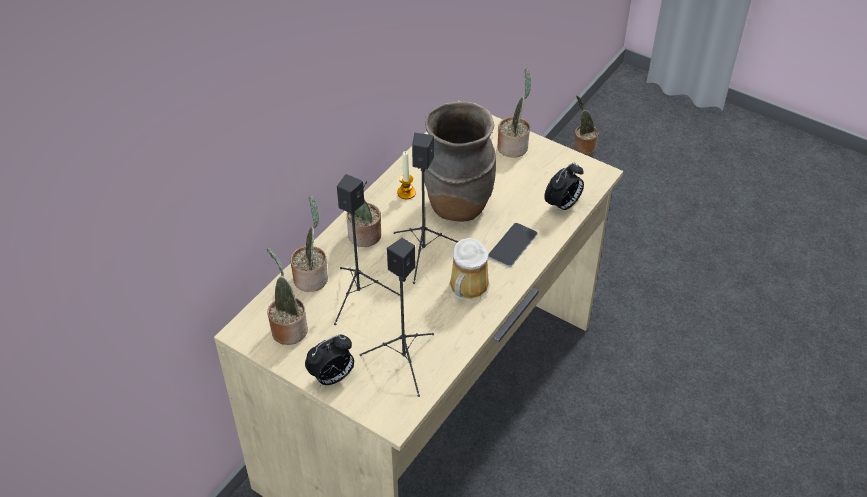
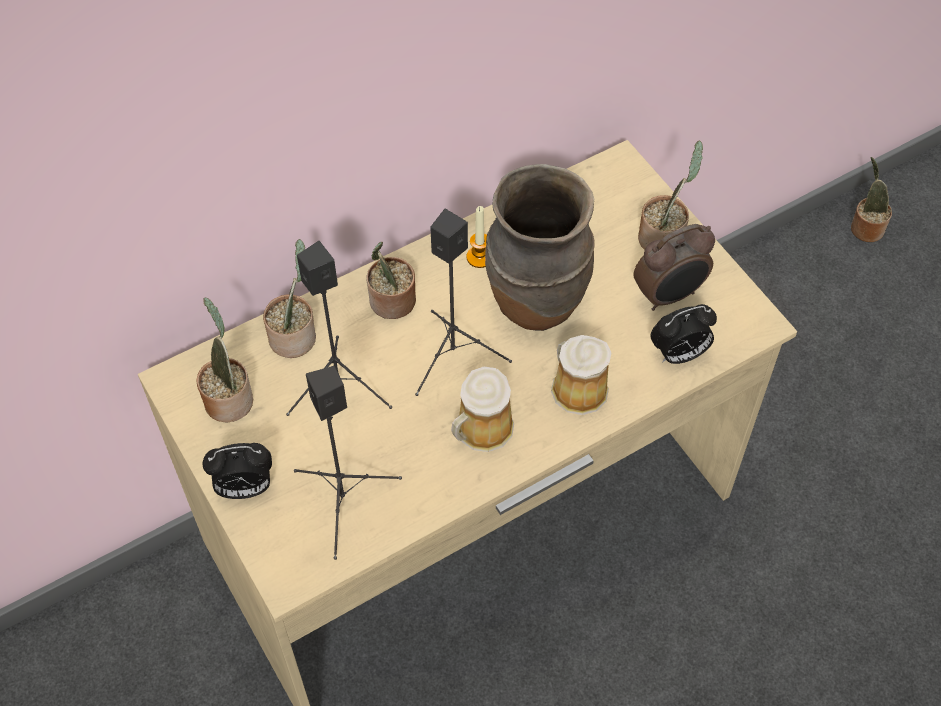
camera: 25 degrees right, 10 degrees up
(512, 245) = (577, 388): phone -> mug
(537, 176) = (669, 295): none -> alarm clock

